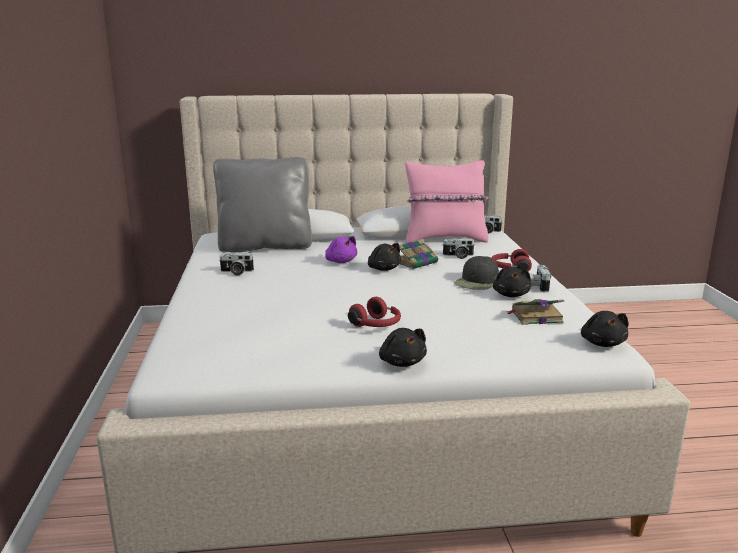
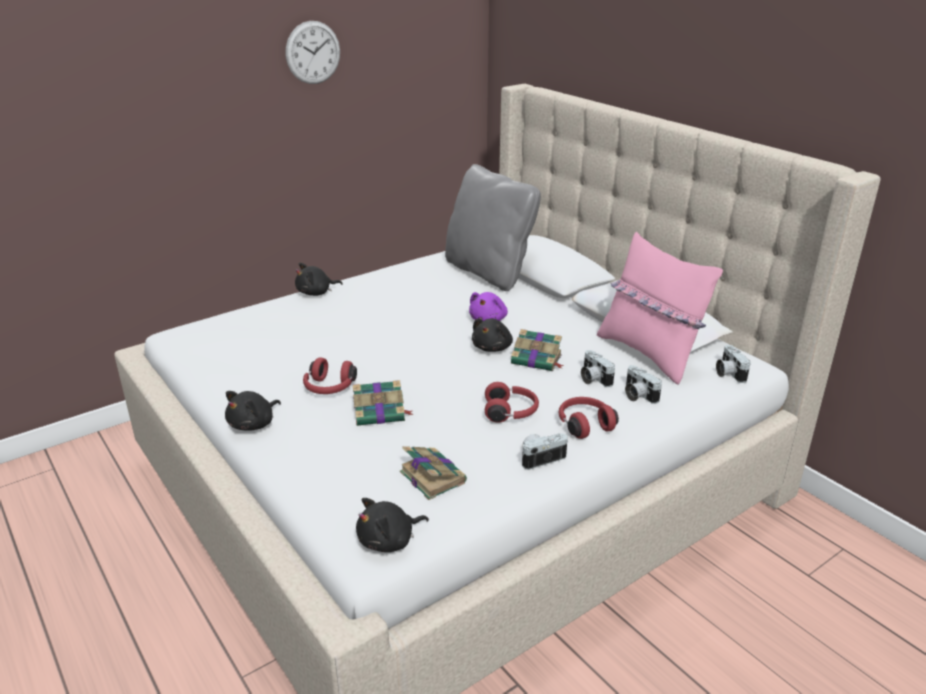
camera: 60 degrees right, 10 degrees up
(49, 68) = (313, 52): none -> wall clock
(236, 272) = (402, 285): camera -> camera (637, 395)
(436, 316) = (380, 413): none -> book
(477, 282) = (511, 412): black cap -> red headphones
(511, 295) = (490, 445): black plush toy -> black plush toy (316, 293)

